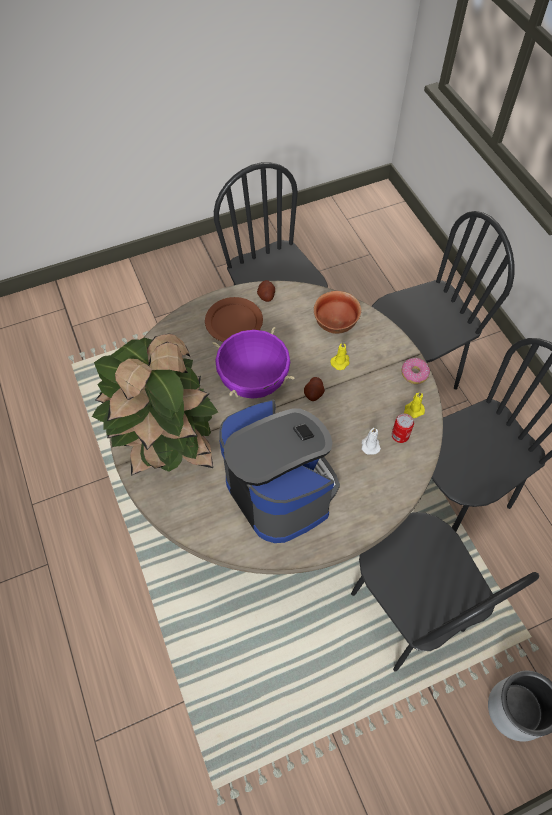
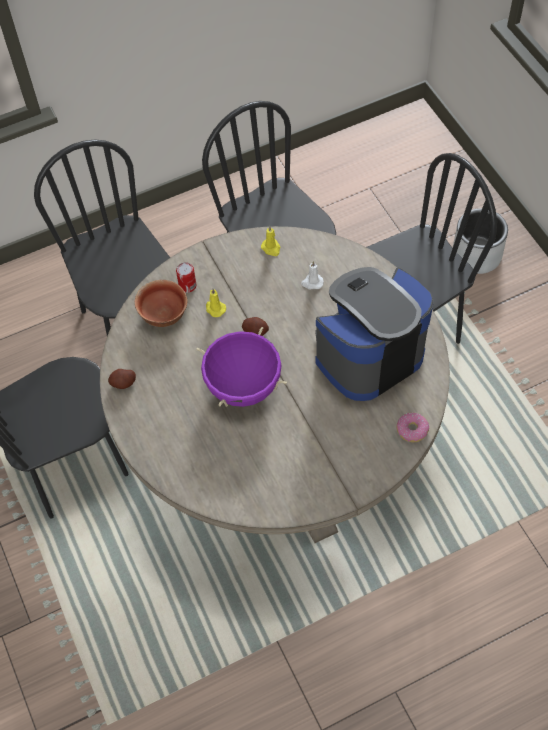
camera: 90 degrees left, 0 degrees up
(168, 447) = (330, 460): potted plant -> none
(233, 322) = (161, 413): brown plate -> none
(400, 435) = (299, 259): can -> can (187, 286)
(414, 374) = (227, 246): donut -> donut (412, 430)

